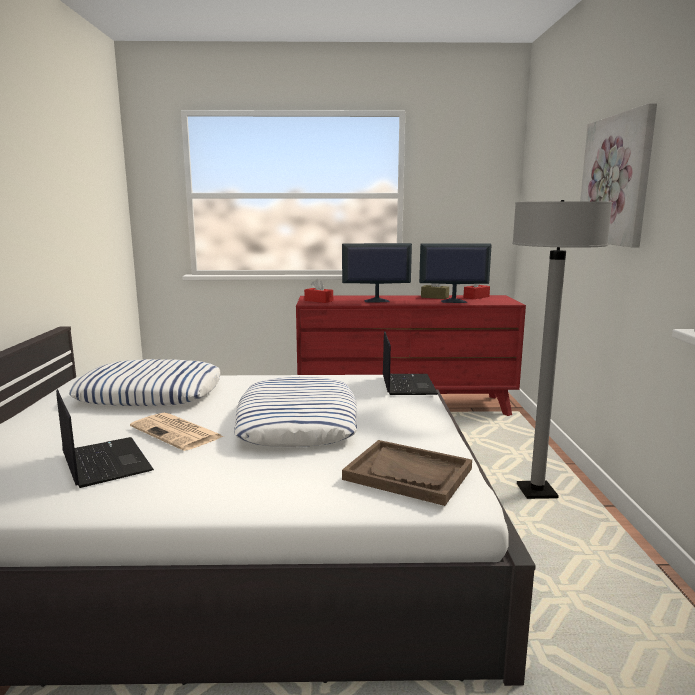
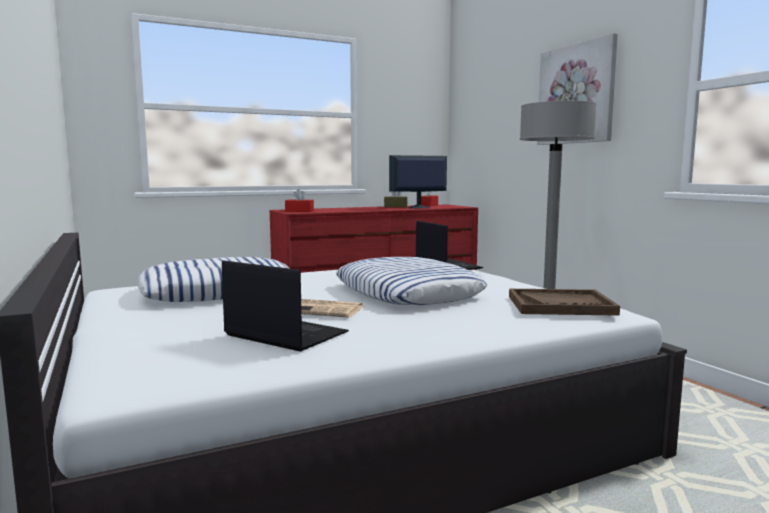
camera: 25 degrees left, 5 degrees down
(376, 301) = (353, 209): monitor -> none

